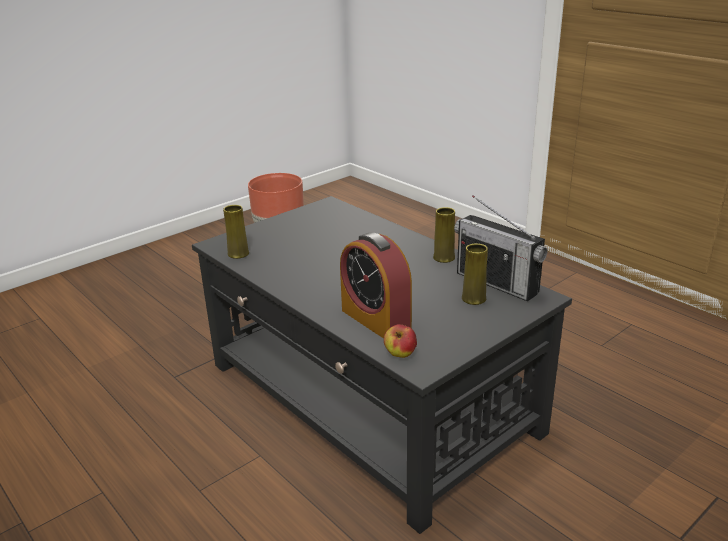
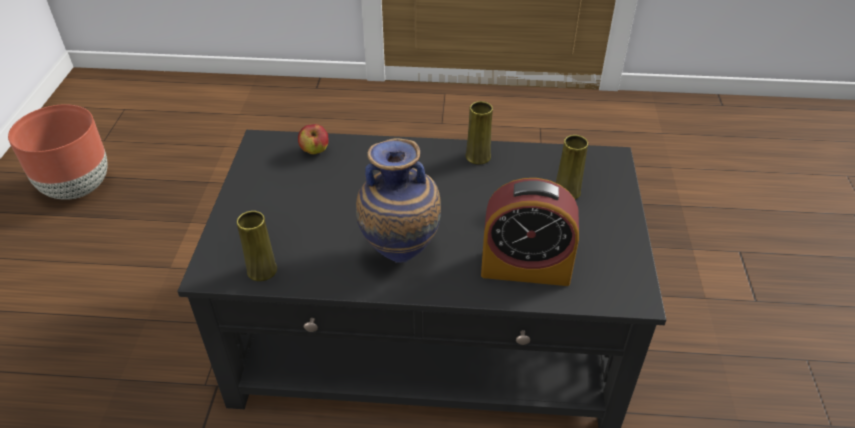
camera: 45 degrees left, 15 degrees up
(316, 279) = (400, 254): none -> vase
(400, 354) = (600, 294): apple -> apple (314, 151)
(497, 283) = (559, 162): radio -> none

